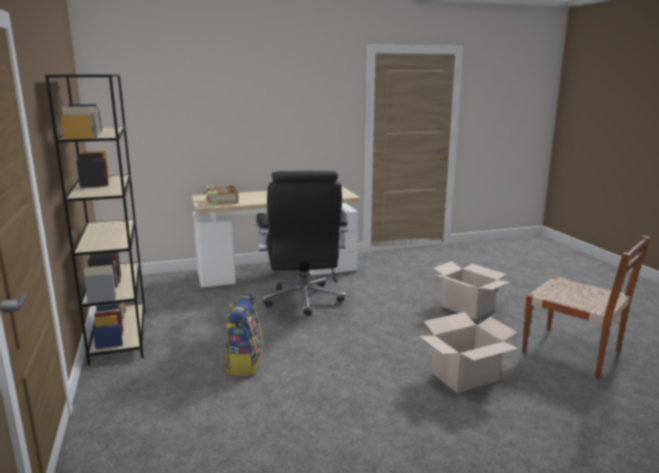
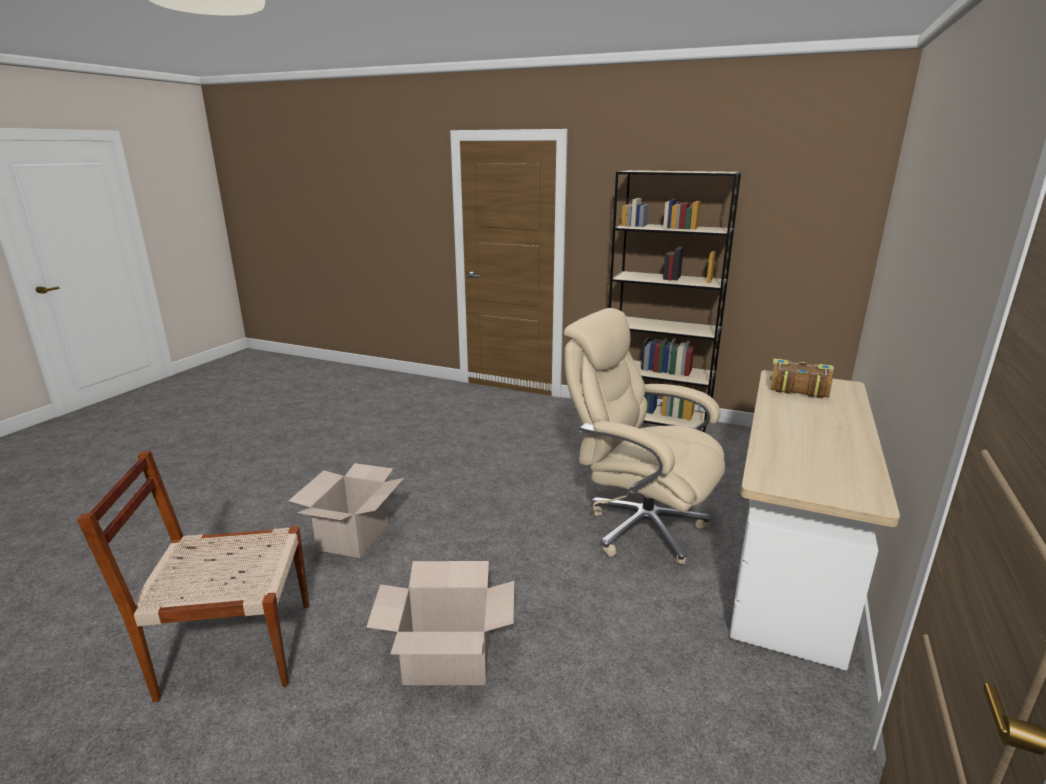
camera: 130 degrees right, 5 degrees up
(244, 363) = (538, 452): backpack -> none
(303, 302) = (638, 527): black office chair -> beige office chair

